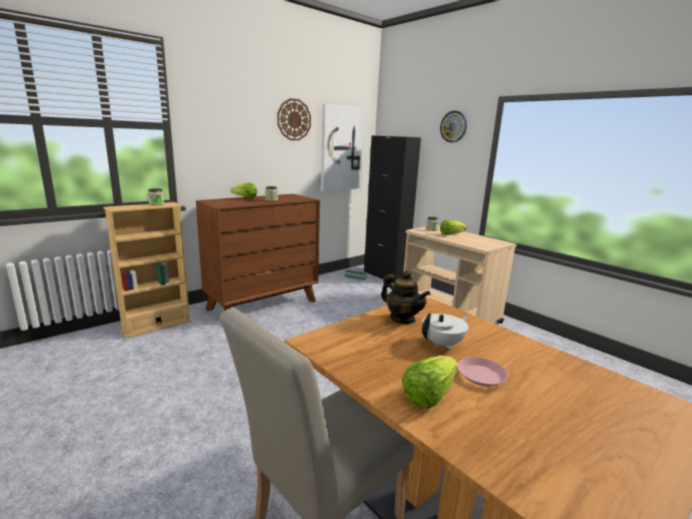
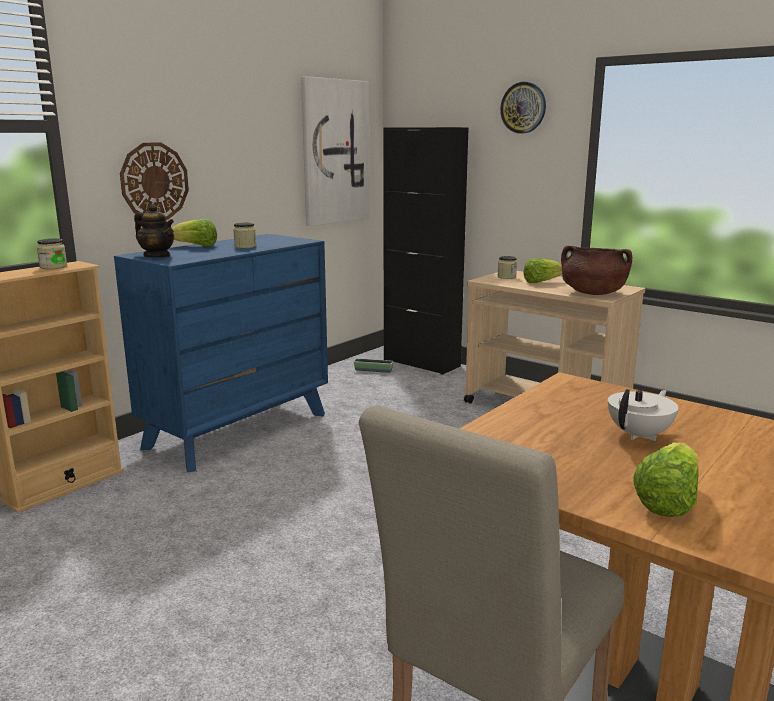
camera: 10 degrees left, 0 degrees up
(262, 305) = (238, 430): brown dresser -> blue dresser
(294, 119) = (257, 106): wall clock -> wall clock (154, 182)
(402, 319) = (559, 409): teapot -> teapot (157, 256)
(479, 244) = (593, 293): none -> brown cooking pot
(481, 375) = (717, 468): pink plate -> none

